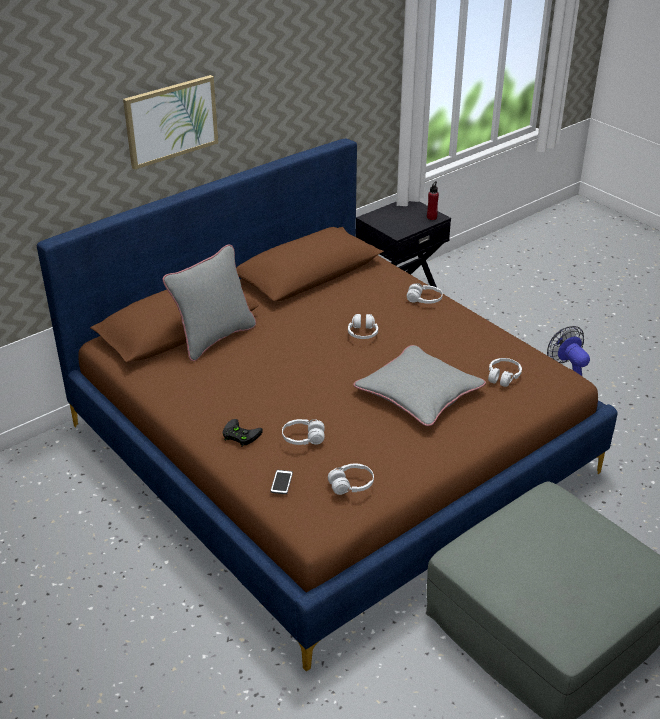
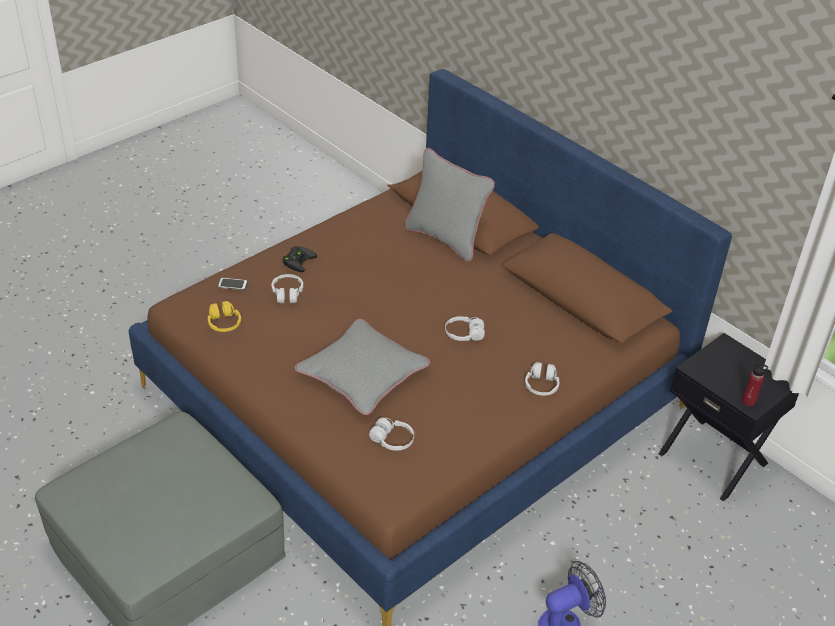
camera: 85 degrees right, 5 degrees up
(171, 121) = (567, 61): picture -> none
(351, 485) = (224, 323): white headphones -> yellow headphones

